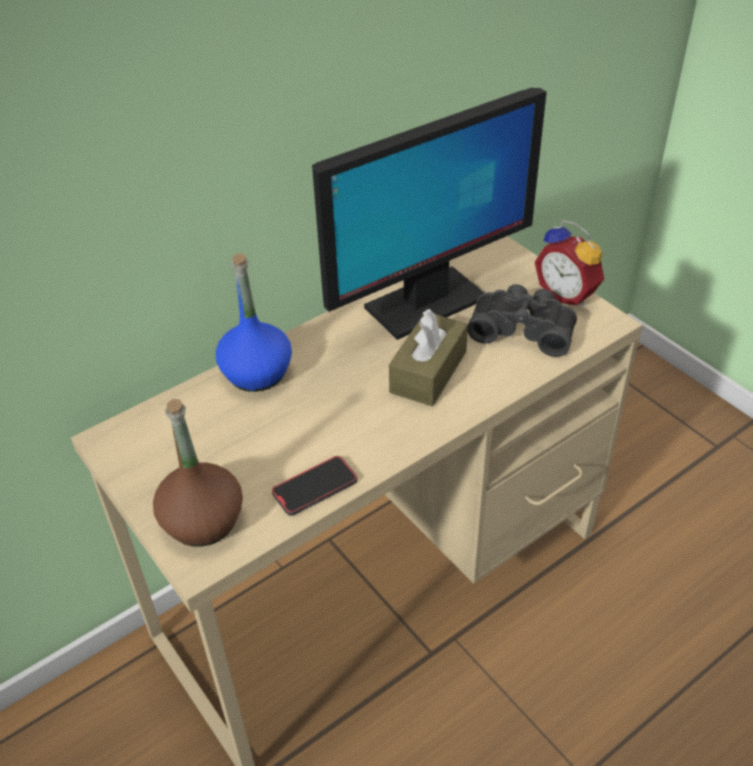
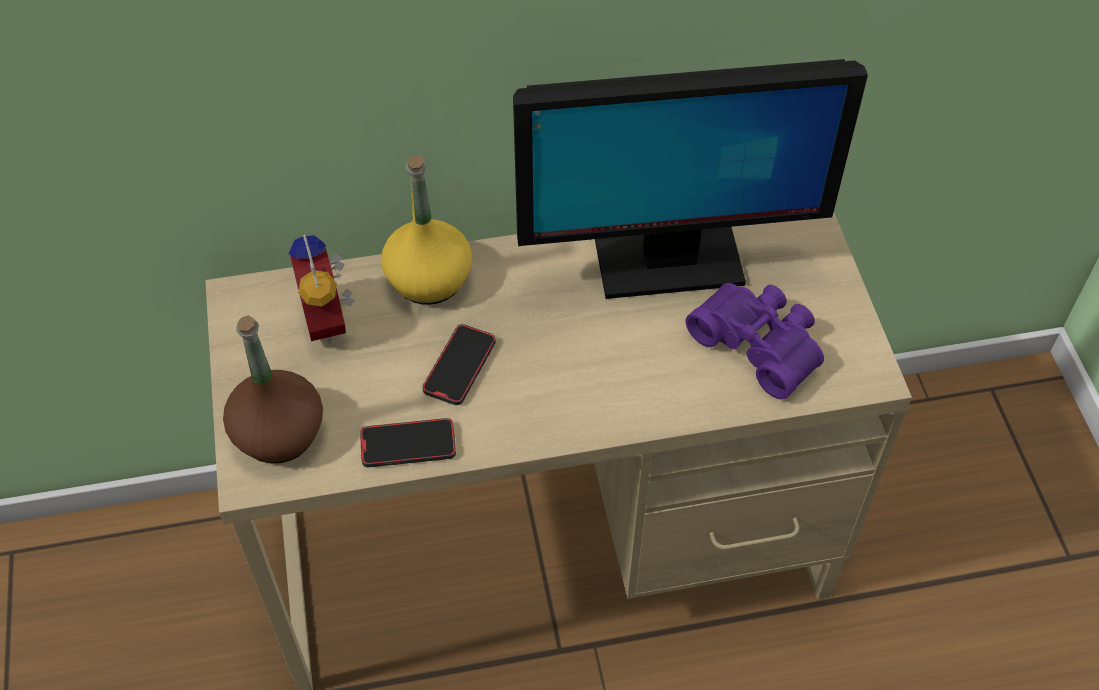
camera: 25 degrees right, 10 degrees up
(257, 373) = (429, 279): blue bottle -> yellow bottle
(319, 420) = (459, 367): none -> phone
(428, 372) = (614, 355): brown tissue box -> none
(522, 329) = (760, 343): black binoculars -> purple binoculars
(568, 294) = (848, 318): alarm clock -> alarm clock (330, 319)

